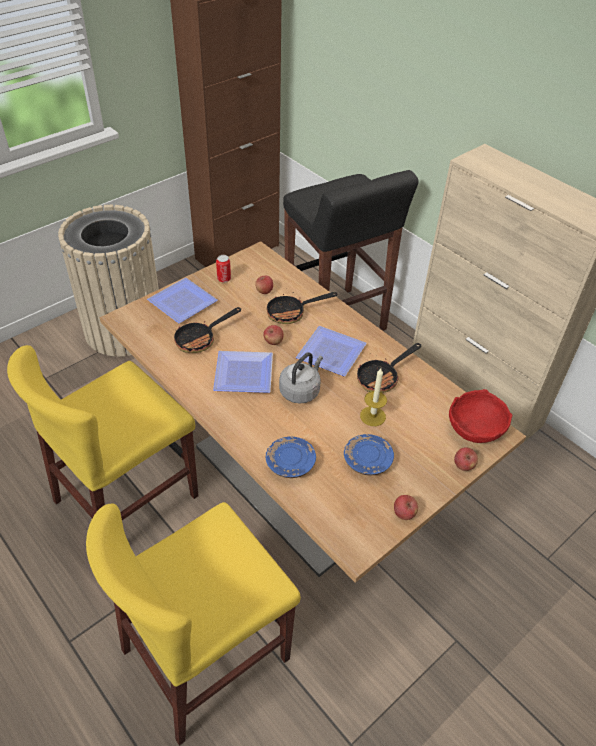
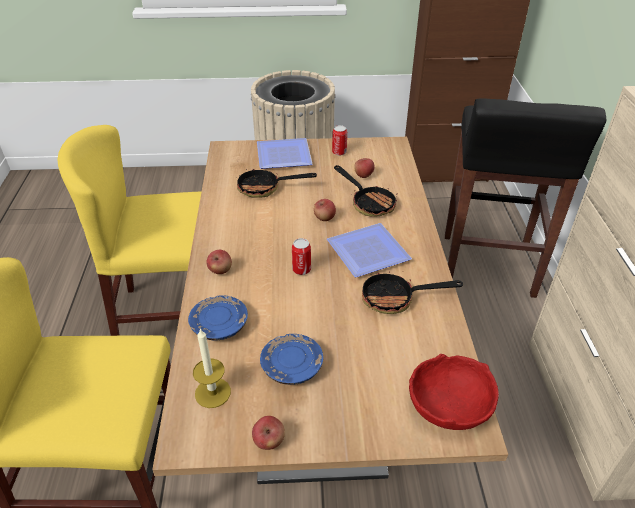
camera: 40 degrees right, 5 degrees down
(245, 375) = (268, 233): plate -> none
(291, 313) = (369, 202): frying pan -> frying pan turned 150 degrees counterclockwise
(301, 391) = (301, 269): grey kettle -> can
(372, 416) = (345, 329): candle -> candle (212, 392)
(463, 466) = (390, 436): apple -> apple (220, 270)

